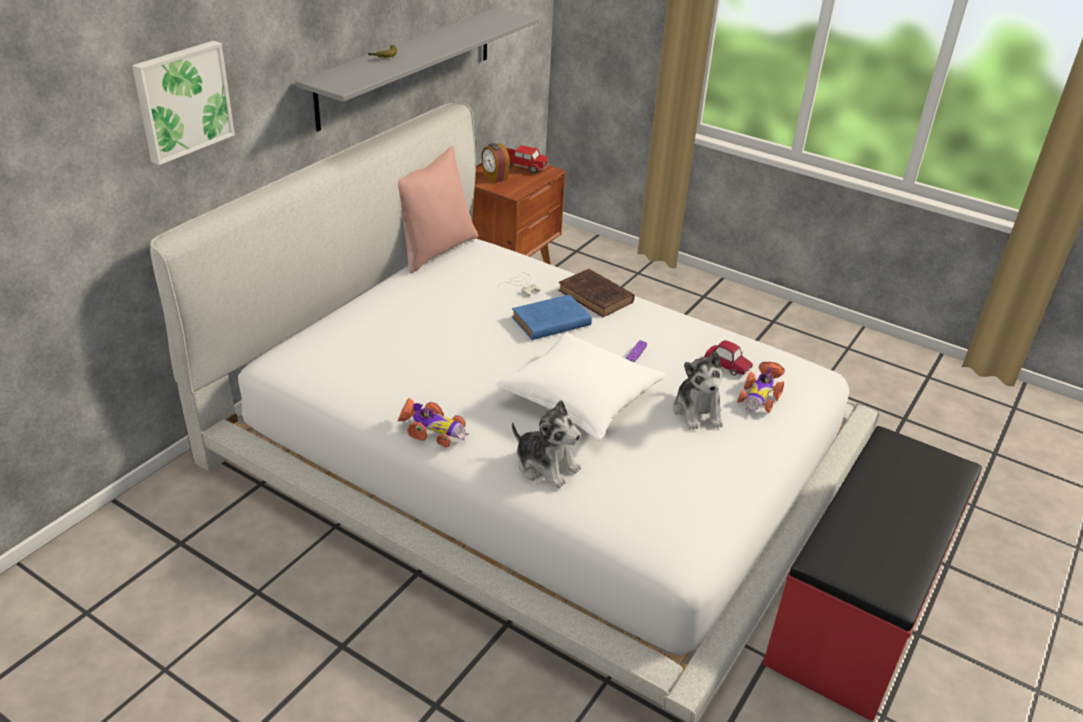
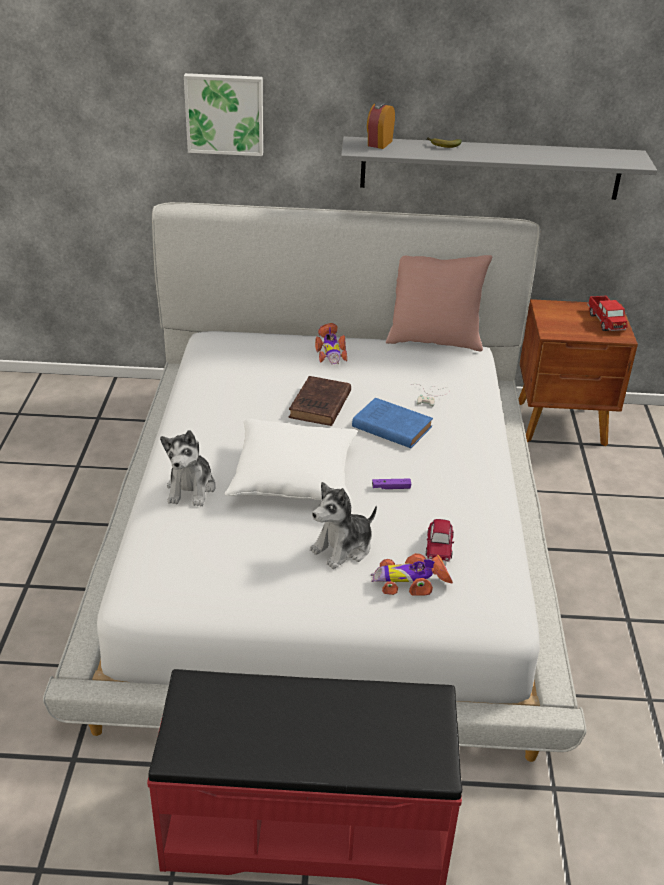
camera: 60 degrees right, 0 degrees up
(431, 430) = (188, 423): toy car -> toy car (330, 352)
(494, 177) = (564, 315): alarm clock -> alarm clock (379, 143)
(597, 297) = (461, 439): brown book -> brown book (319, 406)

